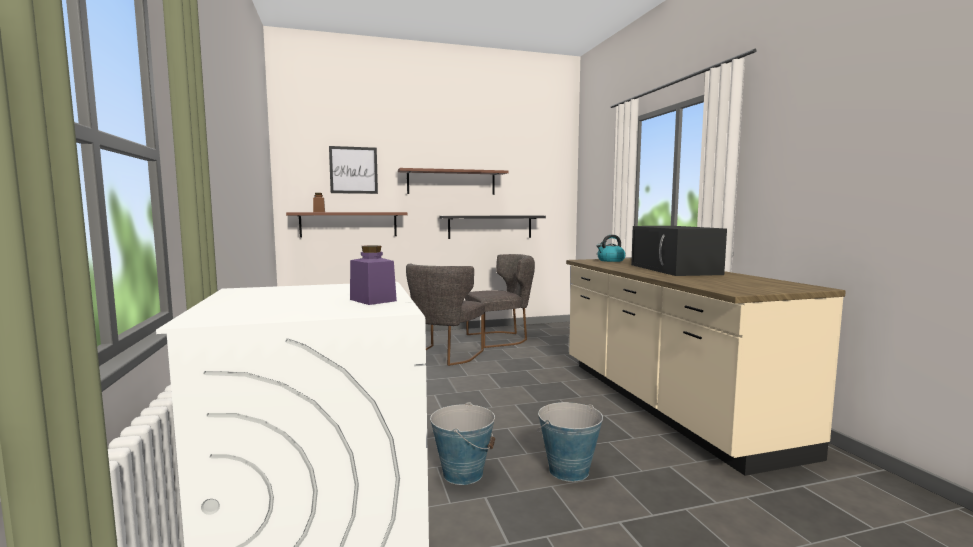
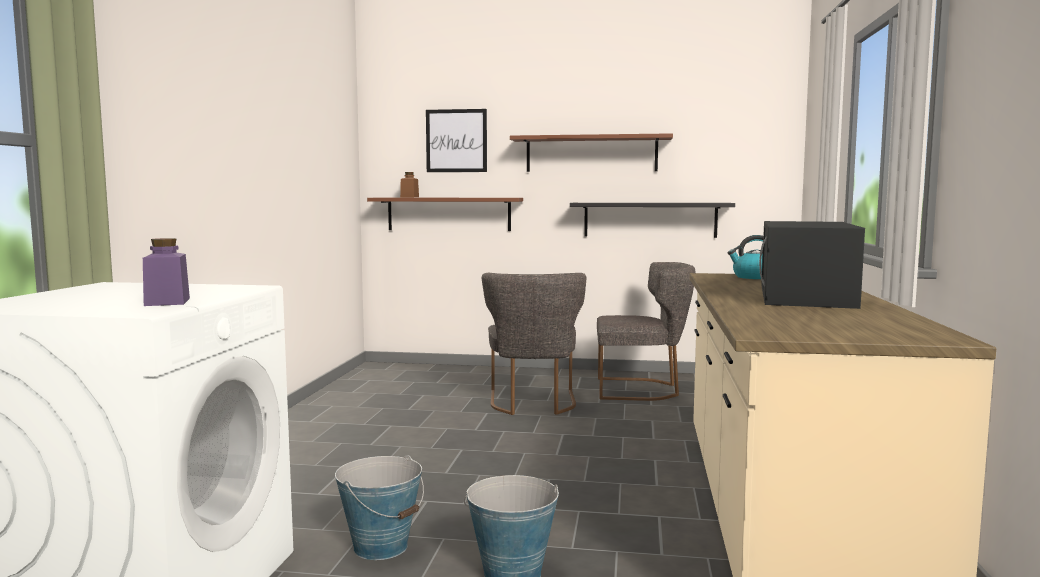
camera: 25 degrees right, 0 degrees up
(444, 356) = (533, 404): grey chair -> grey chair turned 45 degrees counterclockwise

